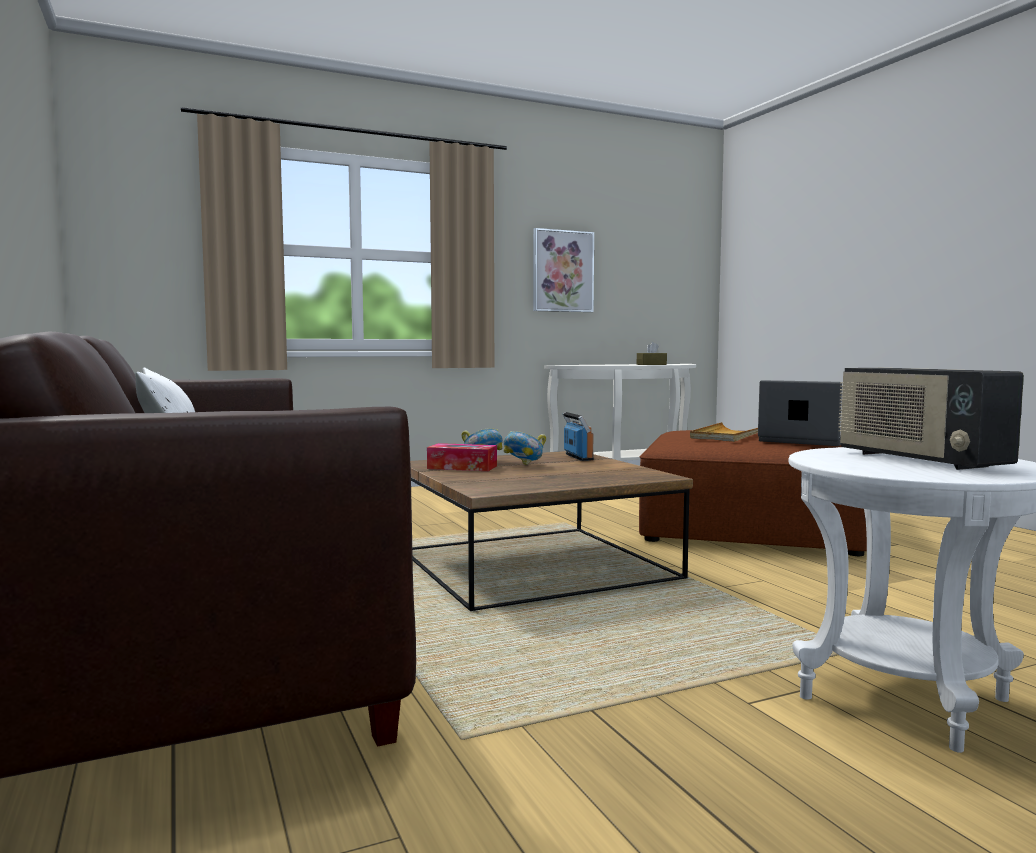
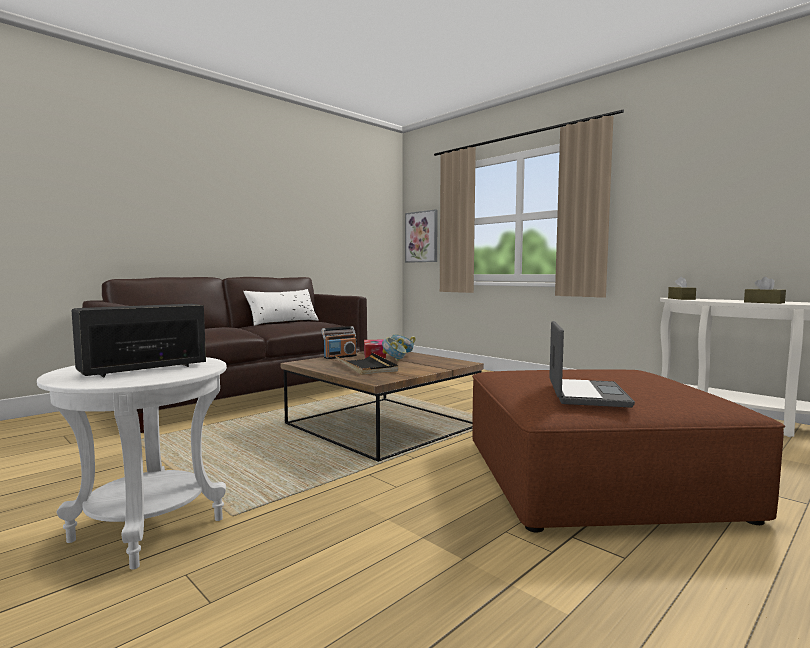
camera: 70 degrees right, 0 degrees up
(559, 474) = (366, 366): none -> black tray
(562, 271) = (691, 208): picture -> picture (422, 237)
(578, 457) = (444, 365): radio -> radio (340, 357)
(579, 365) = (681, 299): none -> brown tissue box
(728, 436) = (581, 377): beige tray -> none

